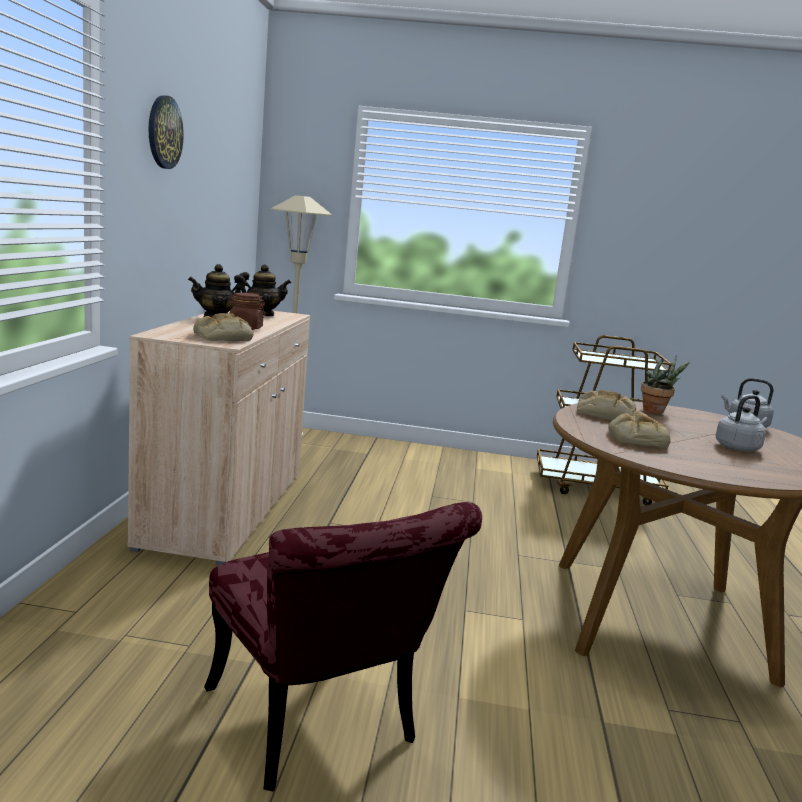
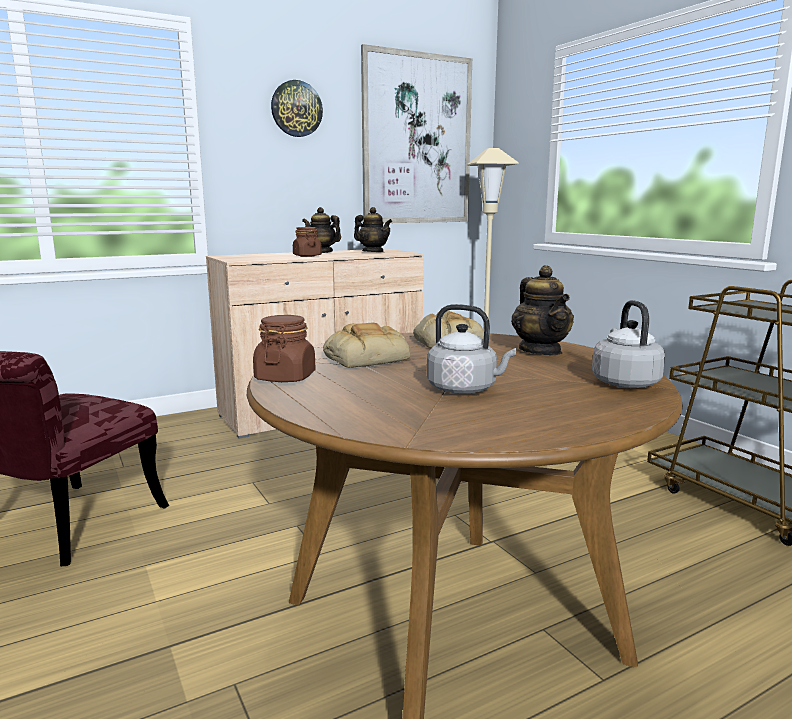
camera: 55 degrees right, 0 degrees up
(222, 337) = (255, 258): bread -> none
(227, 176) = (417, 140): none -> picture
(656, 412) = (540, 351): potted plant -> teapot
(676, 465) = (285, 377): none -> brown jar

